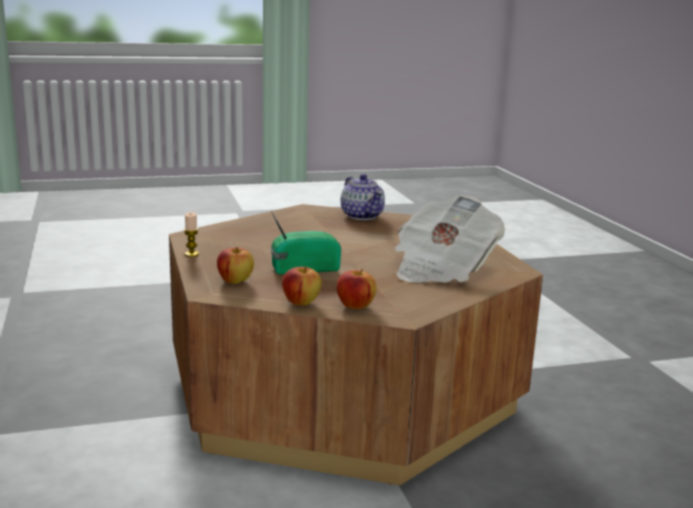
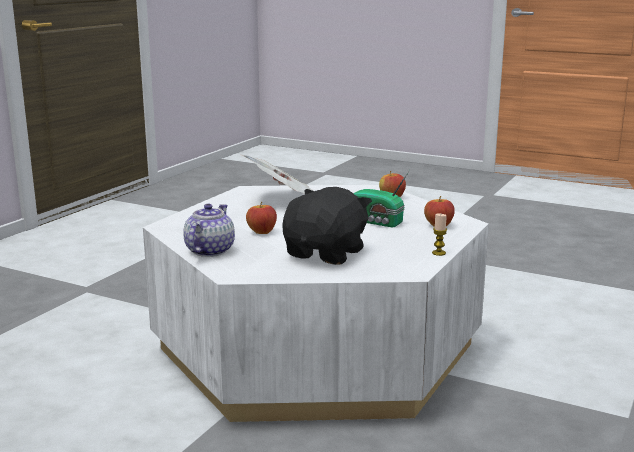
camera: 135 degrees left, 0 degrees up
(279, 233) = (326, 253): none -> black plush toy
(301, 302) = (419, 205): apple -> apple (262, 232)
(342, 389) = (316, 348): brown coffee table -> white coffee table

